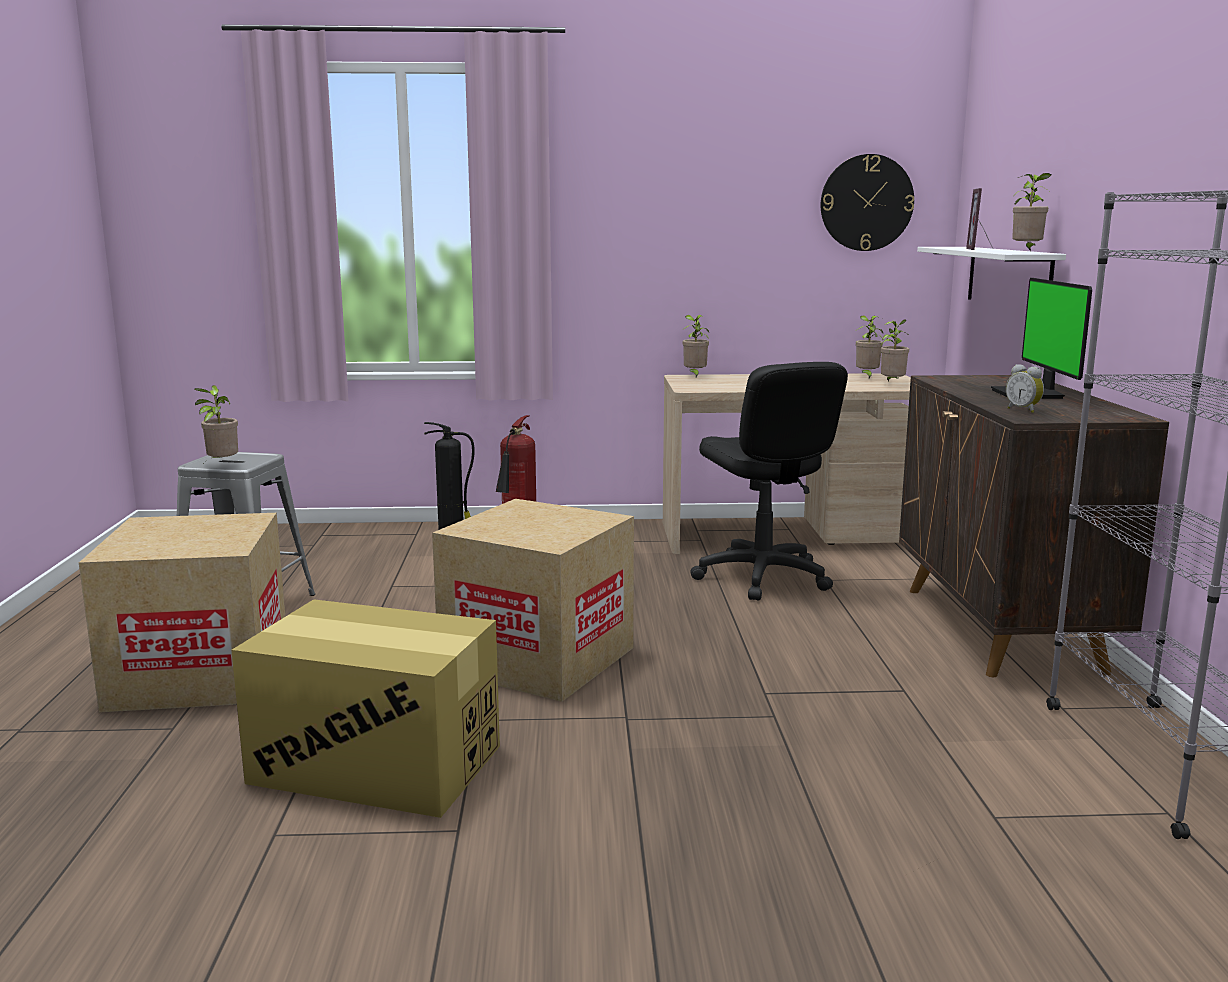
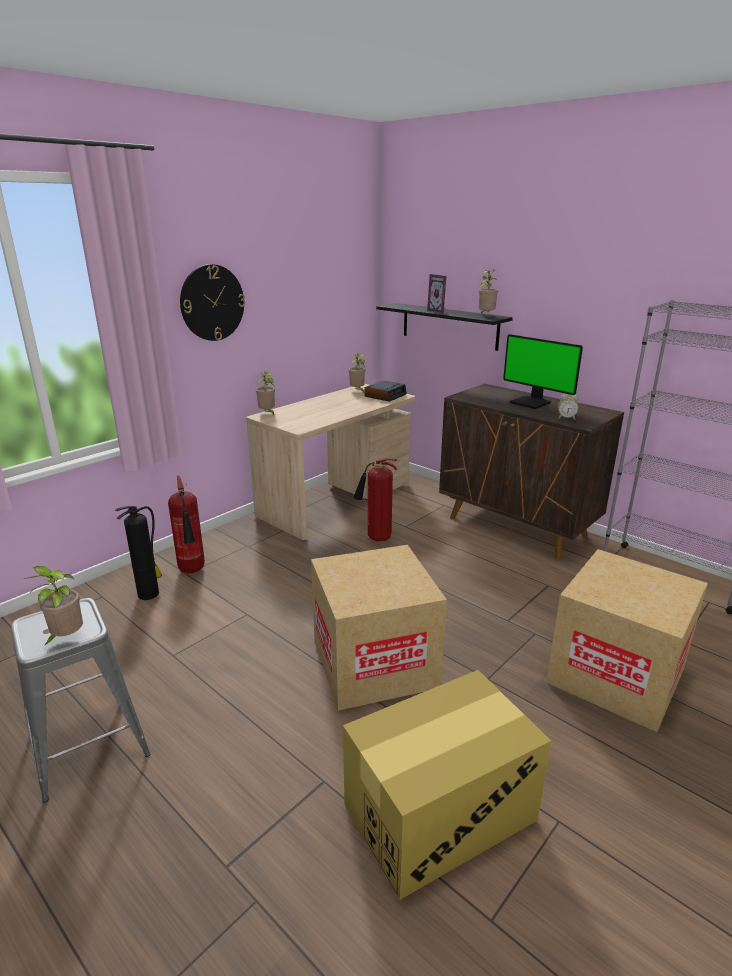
camera: 45 degrees left, 10 degrees up
(200, 675) = (178, 835): cardboard box -> cardboard box (616, 675)
(762, 577) = (376, 538): black office chair -> fire extinguisher
(866, 203) = (339, 278): wall clock -> wall clock (212, 303)
(892, 384) = (385, 395): potted plant -> alarm clock
(1008, 278) = (449, 326): white shelf -> black shelf

